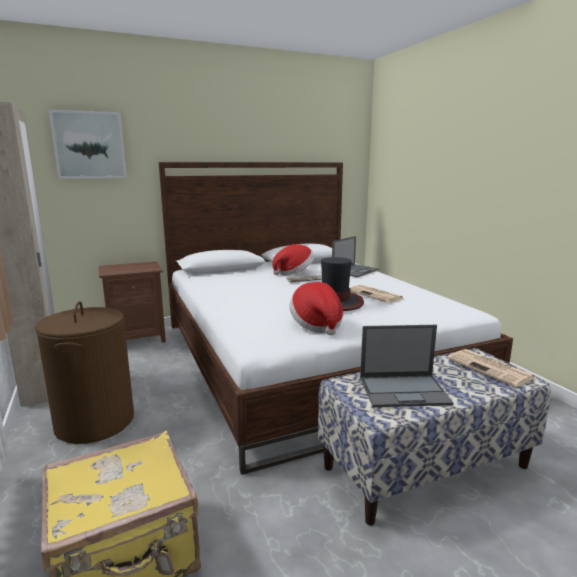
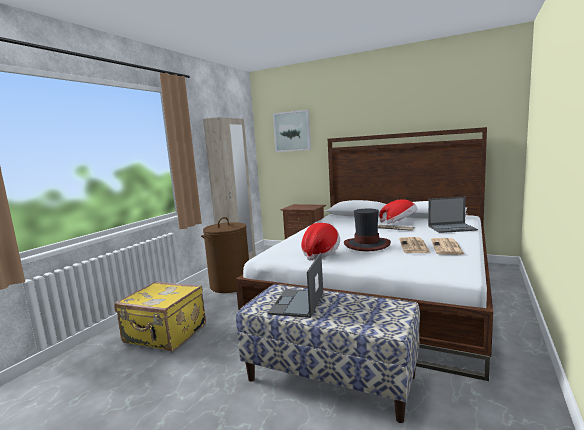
camera: 50 degrees right, 5 degrees down
(404, 390) = (297, 303): laptop -> laptop turned 60 degrees clockwise
(491, 368) = (386, 315): newspaper -> newspaper (447, 247)

